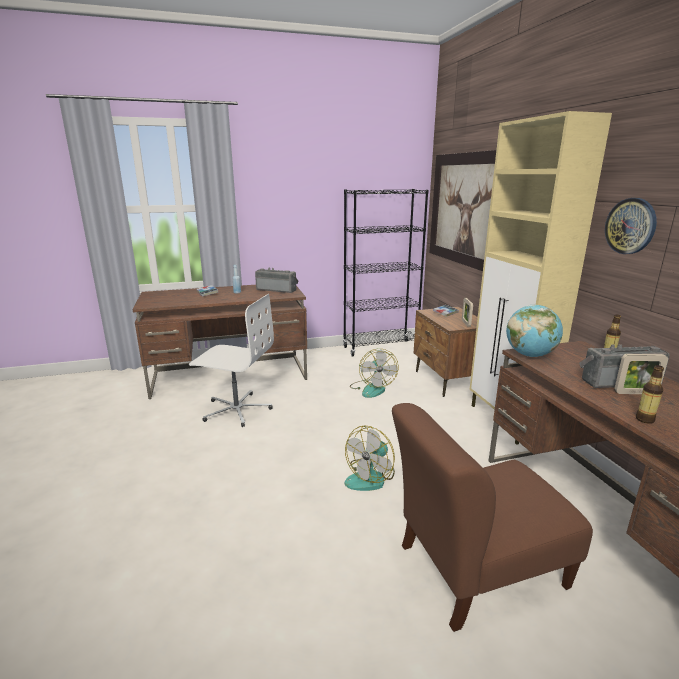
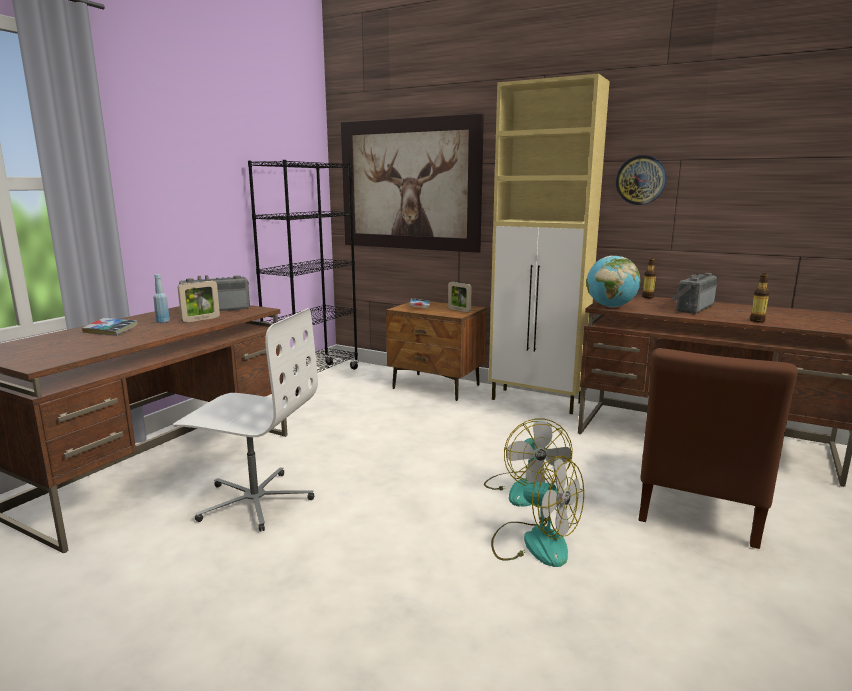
camera: 45 degrees left, 5 degrees down
(236, 409) = (255, 500): white office chair -> white office chair turned 45 degrees clockwise
(372, 388) = (379, 417): fan -> fan (534, 542)
(635, 393) = (716, 311): picture frame -> picture frame (201, 319)

